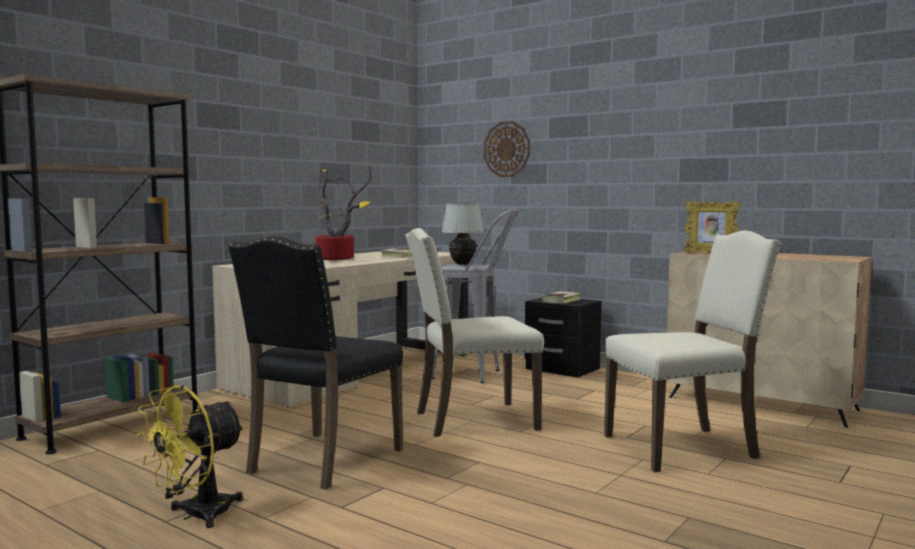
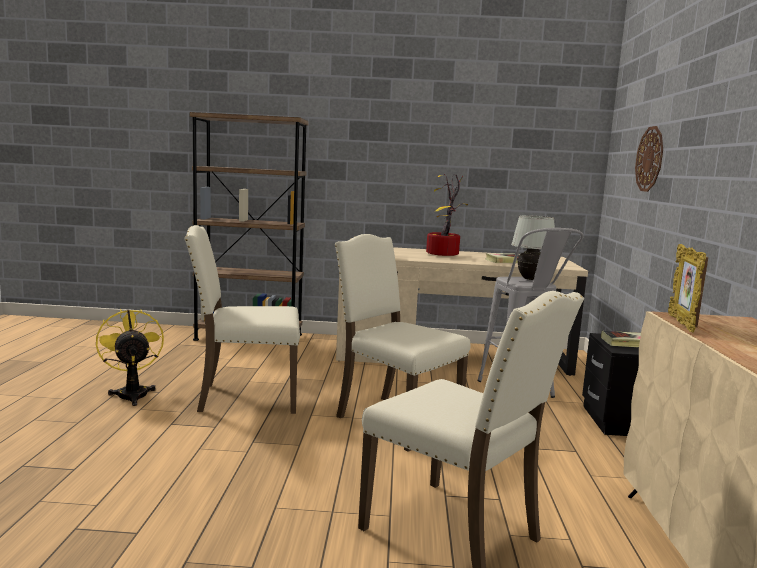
camera: 55 degrees right, 5 degrees up
(196, 515) = (132, 393): yellow fan -> yellow fan turned 60 degrees clockwise
(322, 461) = (246, 397): black chair -> beige chair

